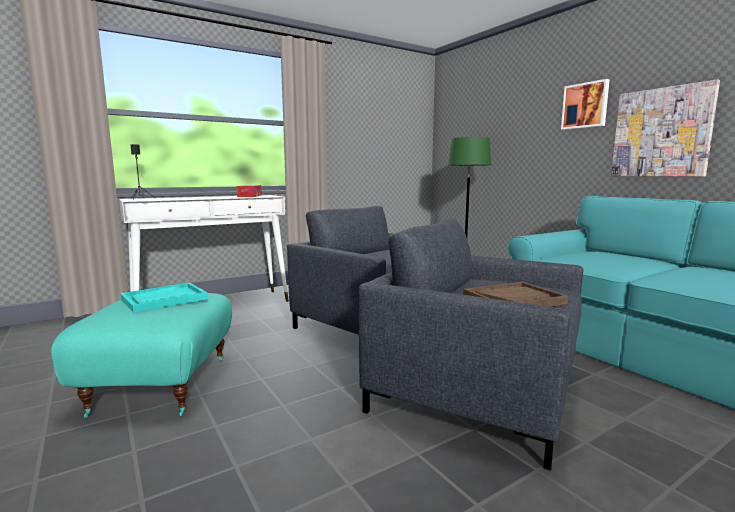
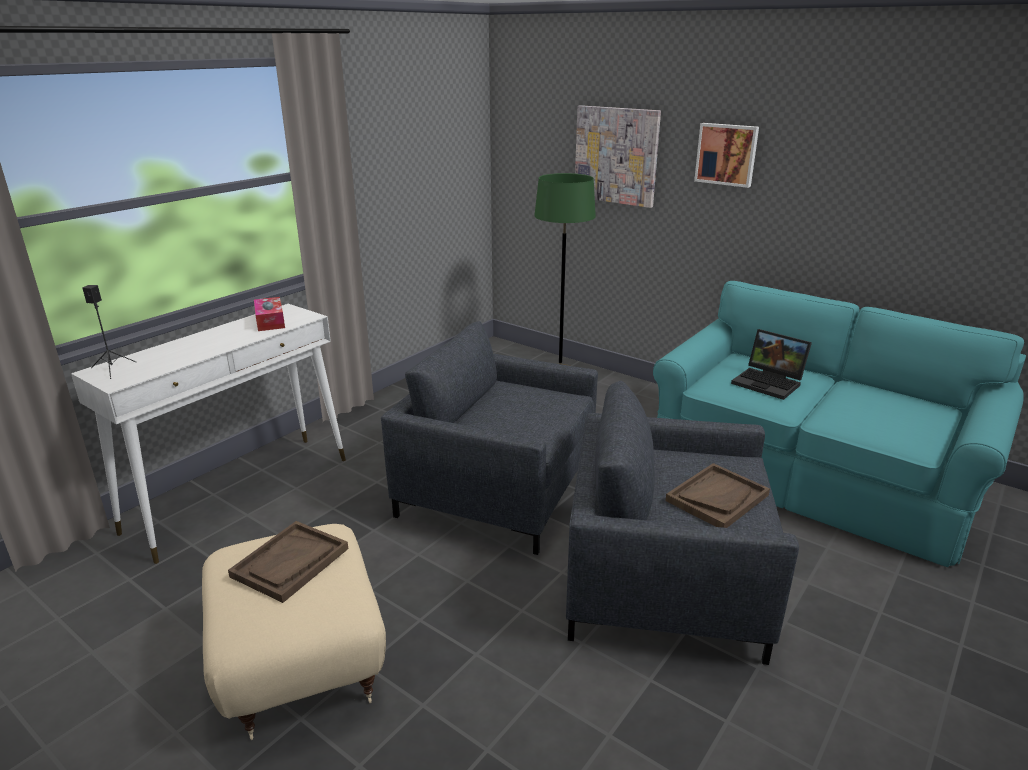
camera: 20 degrees left, 15 degrees up
(159, 385) = (298, 663): turquoise ottoman -> beige ottoman
(164, 299) = (290, 563): turquoise tray -> brown tray
(610, 259) = (769, 383): none -> laptop
(661, 133) = (817, 209): picture -> picture (616, 155)

